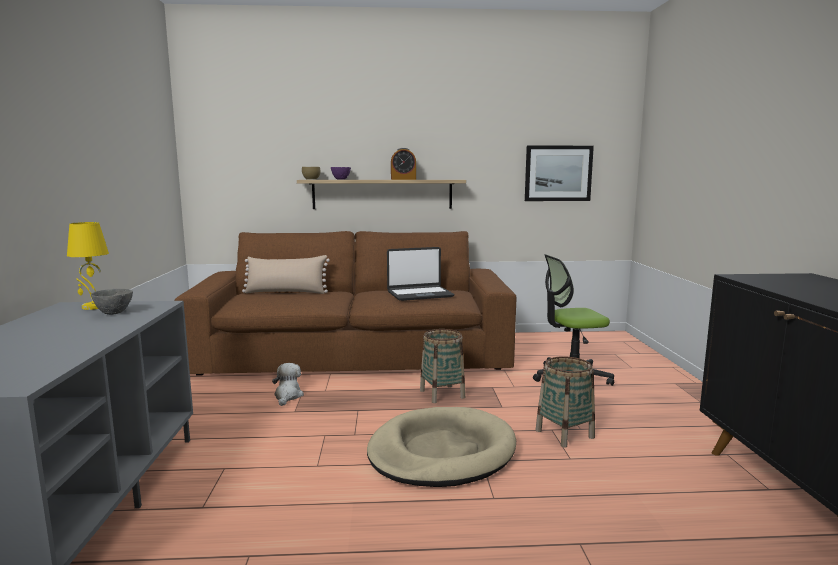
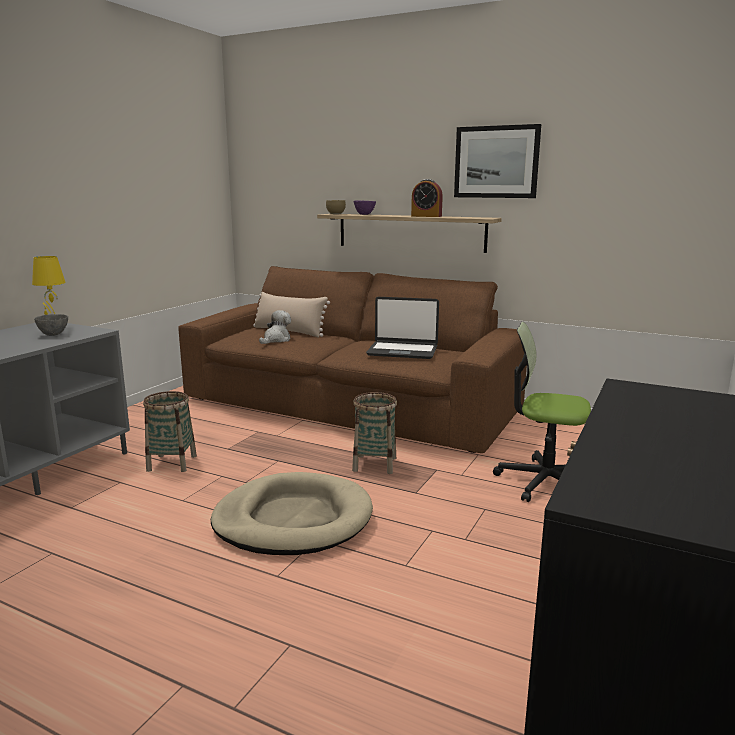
camera: 30 degrees right, 5 degrees up
(287, 396) = (240, 433): plush toy -> plush toy (276, 340)
(558, 173) = (630, 212): picture -> picture (496, 162)
(564, 434) = (438, 539): basket -> basket (171, 463)

